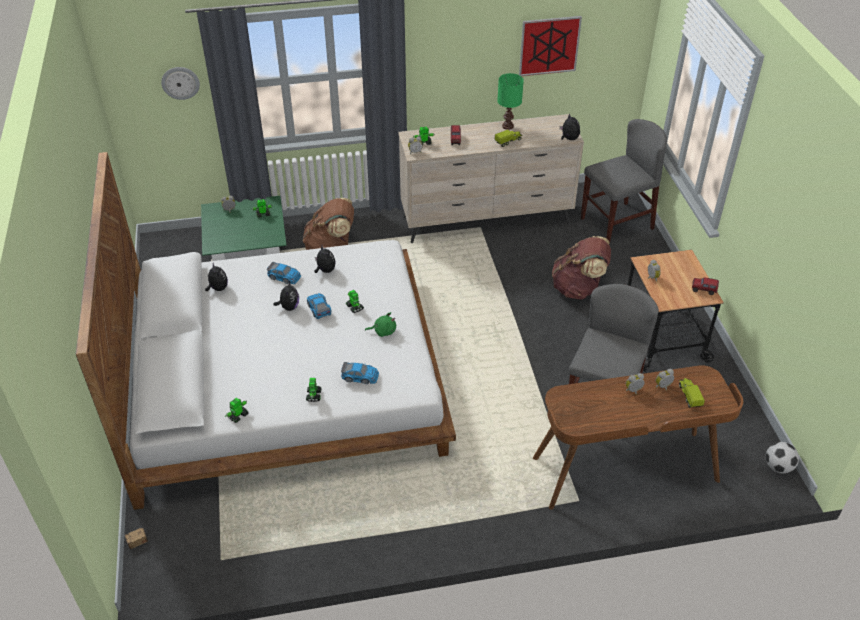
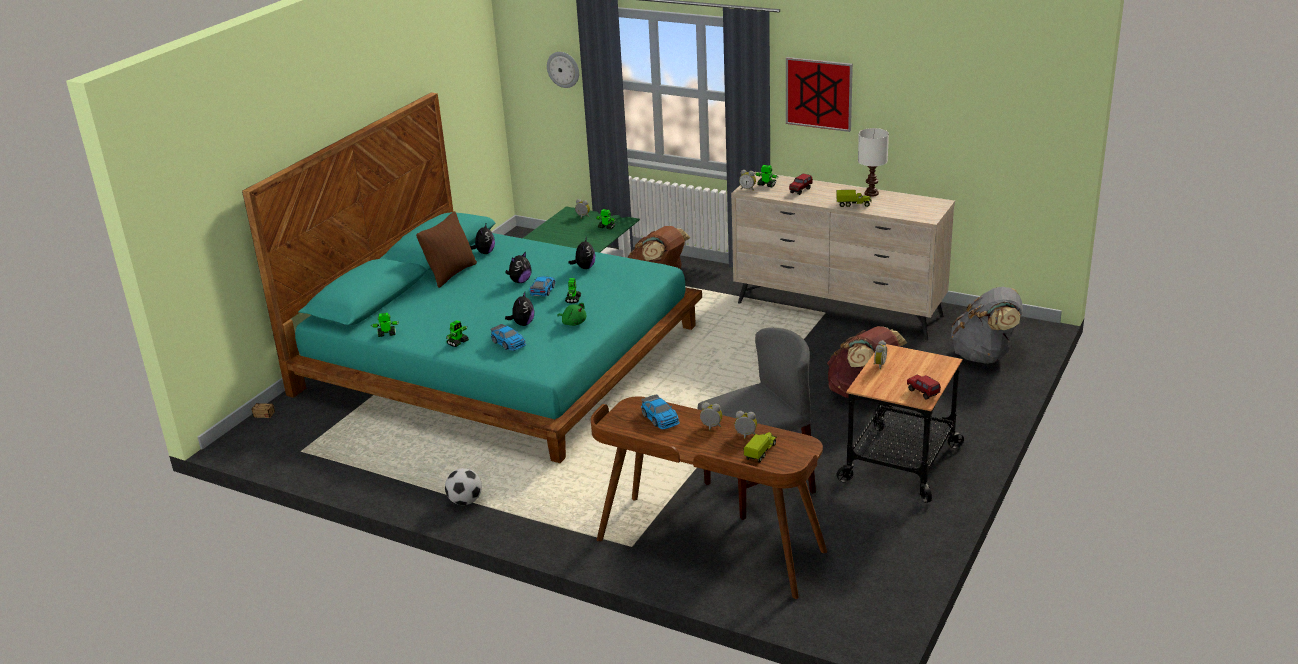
camera: 40 degrees right, 15 degrees down
(215, 324) = (451, 274): none -> brown pillow
(284, 277) = (545, 261): toy car -> toy car (660, 418)
(286, 377) = (501, 358): white bed -> turquoise bed
(508, 126) = (871, 194): green table lamp -> white table lamp
(549, 45) = (942, 110): picture -> picture (819, 93)
(568, 139) = (922, 218): plush toy -> plush toy (523, 324)
(616, 223) = (985, 356): grey chair -> grey backpack
(778, 467) = (882, 618): football -> football (465, 501)

